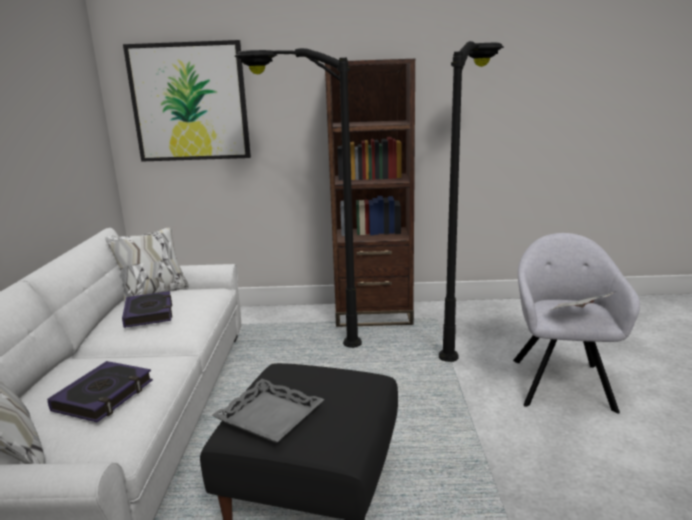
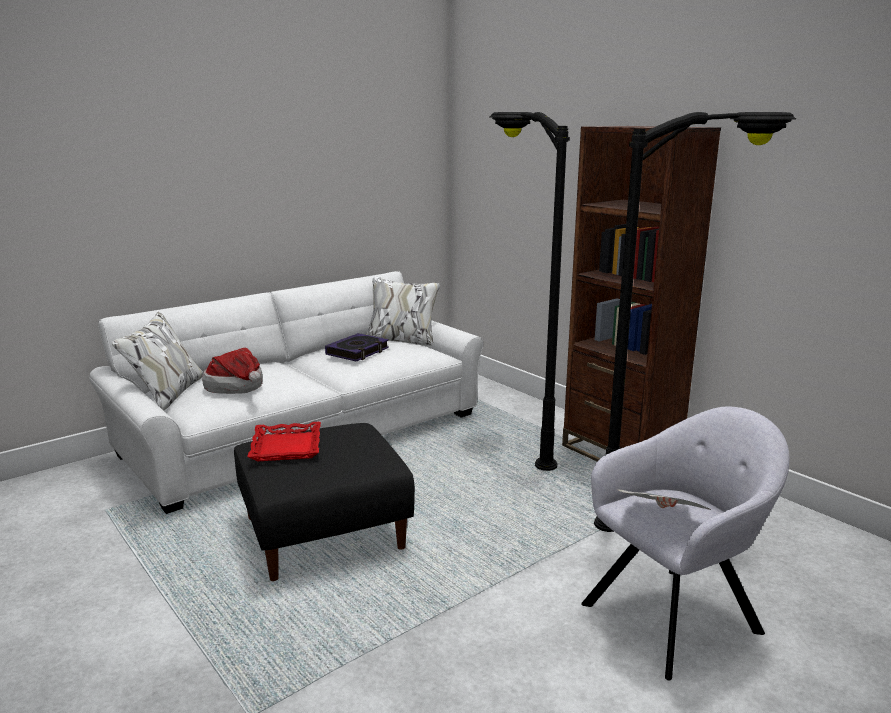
camera: 50 degrees right, 0 degrees up
(104, 396) = (237, 387): book -> hat
(189, 102) = (507, 159): picture -> none
(270, 416) = (287, 447): grey tray -> red tray

